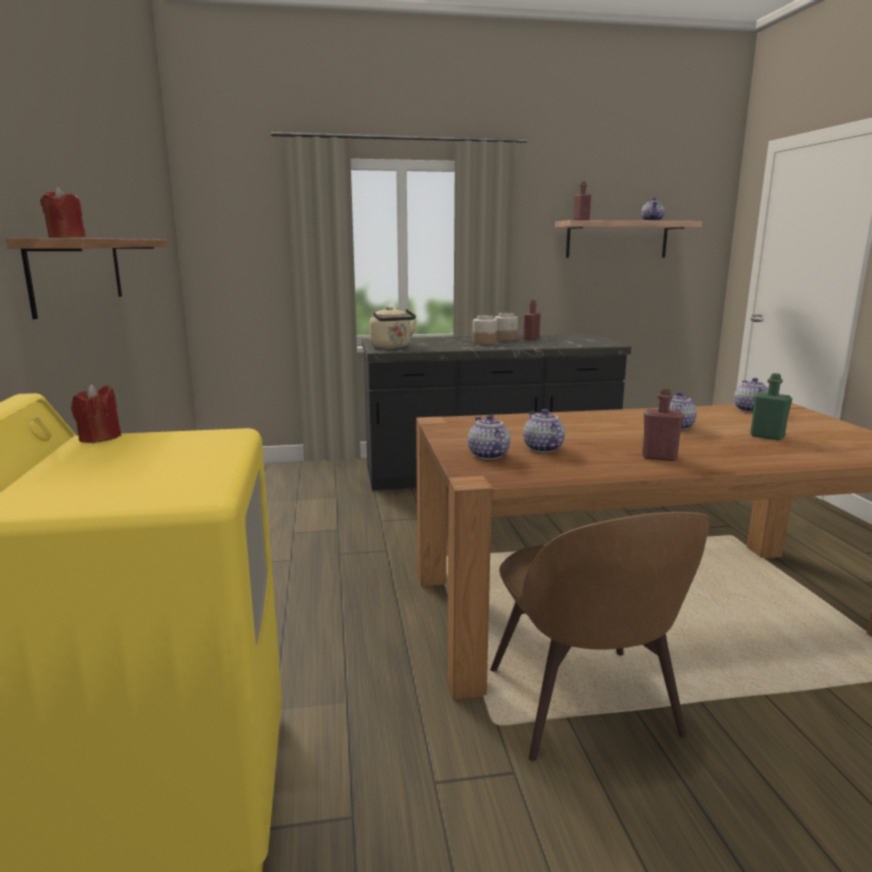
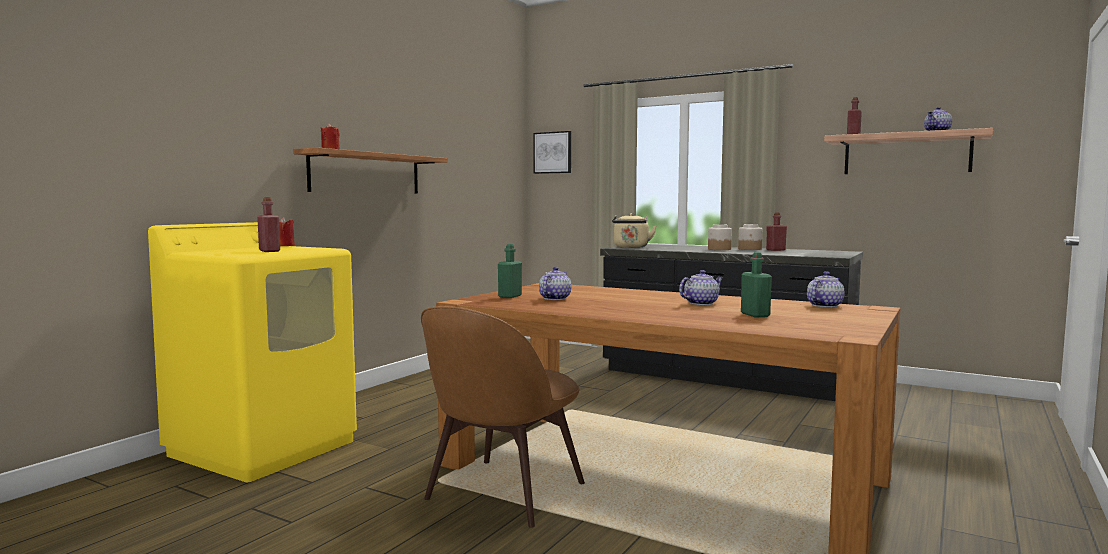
camera: 40 degrees right, 10 degrees down
(221, 222) = (553, 152): none -> picture
(487, 455) = (510, 296): teapot -> green bottle
(659, 457) = (612, 310): red bottle -> red bottle (269, 251)

